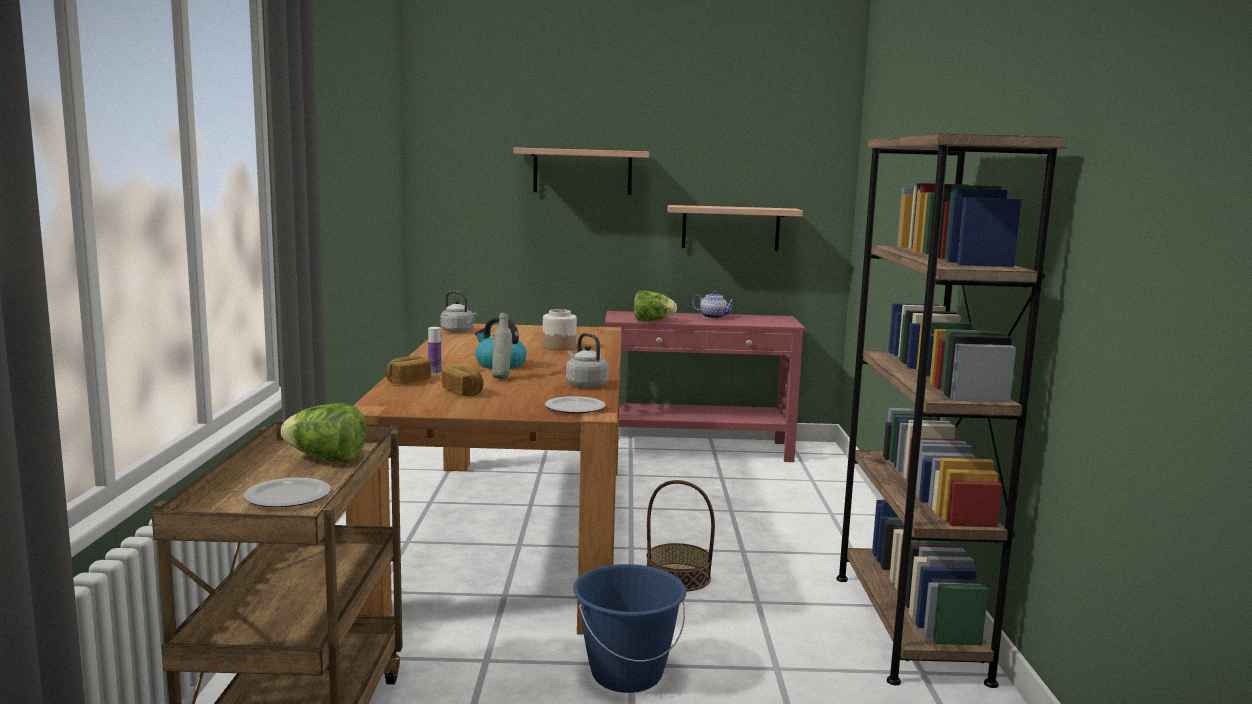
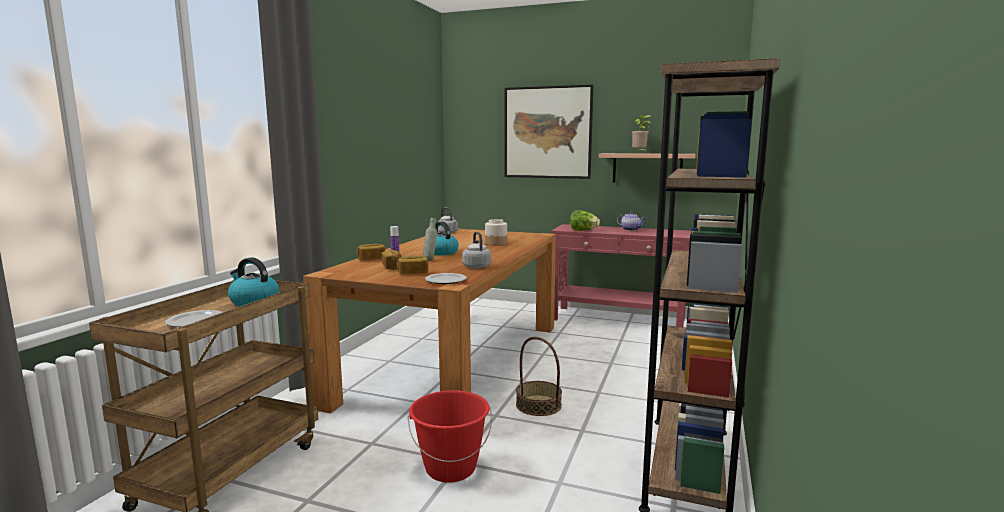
camera: 20 degrees right, 0 degrees up
(326, 459) = (253, 301): lettuce -> kettle
(509, 400) = (413, 273): none -> bread
(582, 171) = (547, 132): shelf -> picture
(626, 674) = (450, 468): blue bucket -> red bucket
(723, 206) = (639, 153): none -> potted plant

